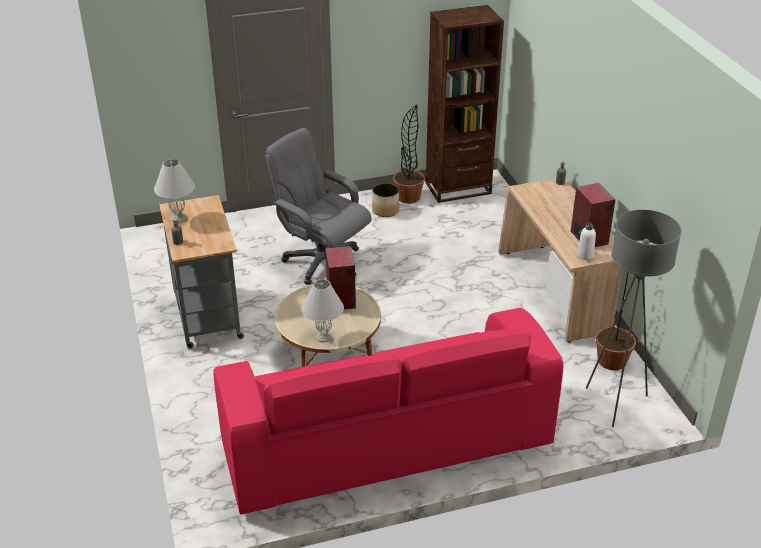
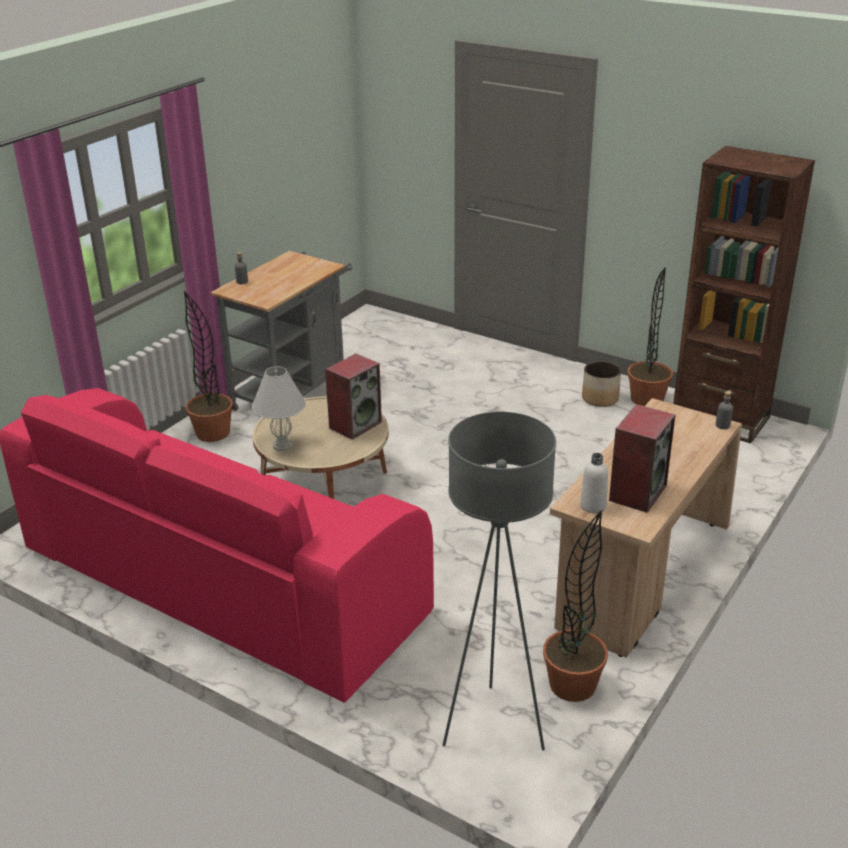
camera: 50 degrees right, 5 degrees down
(179, 218) = (279, 266): white table lamp -> none
(206, 370) = (212, 433): none -> potted plant
(322, 261) = (457, 408): grey office chair -> none

